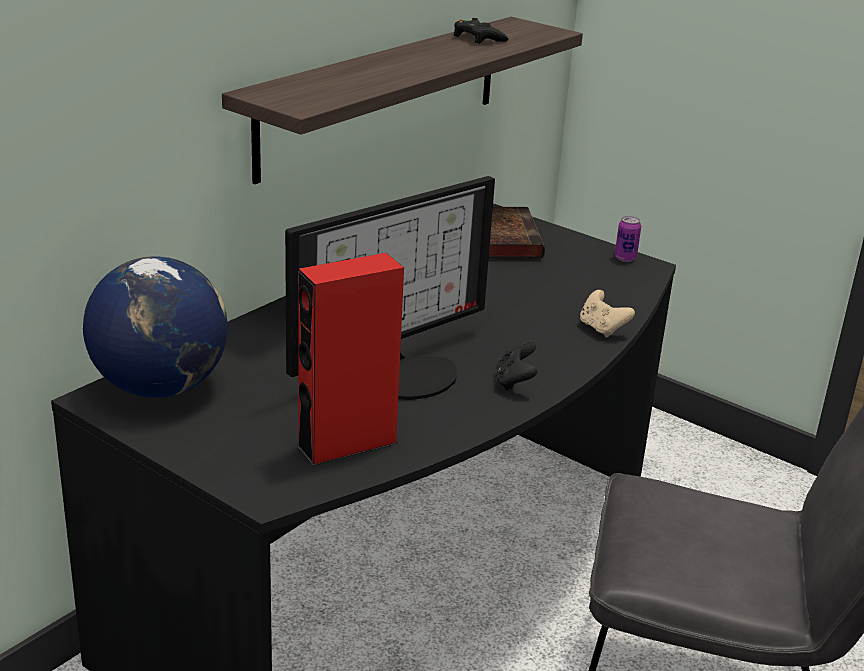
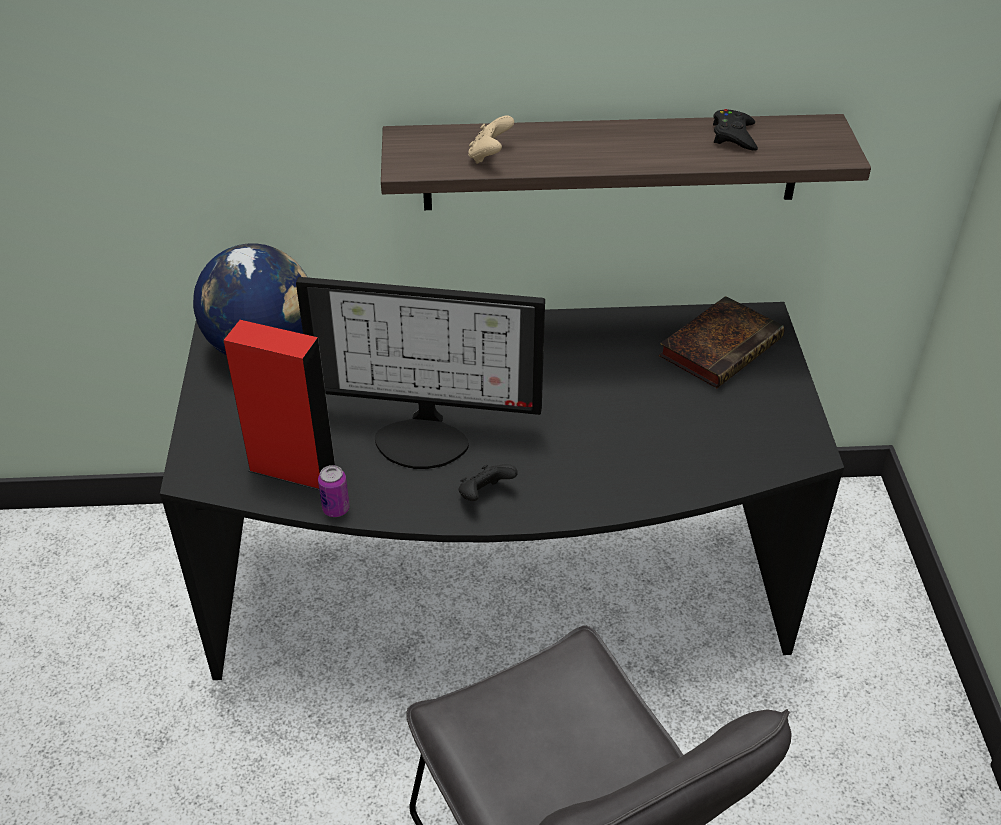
camera: 50 degrees right, 15 degrees up
(602, 329) = (643, 491): beige game controller -> beige game controller (490, 156)
(625, 258) = (803, 431): can -> can (336, 509)

